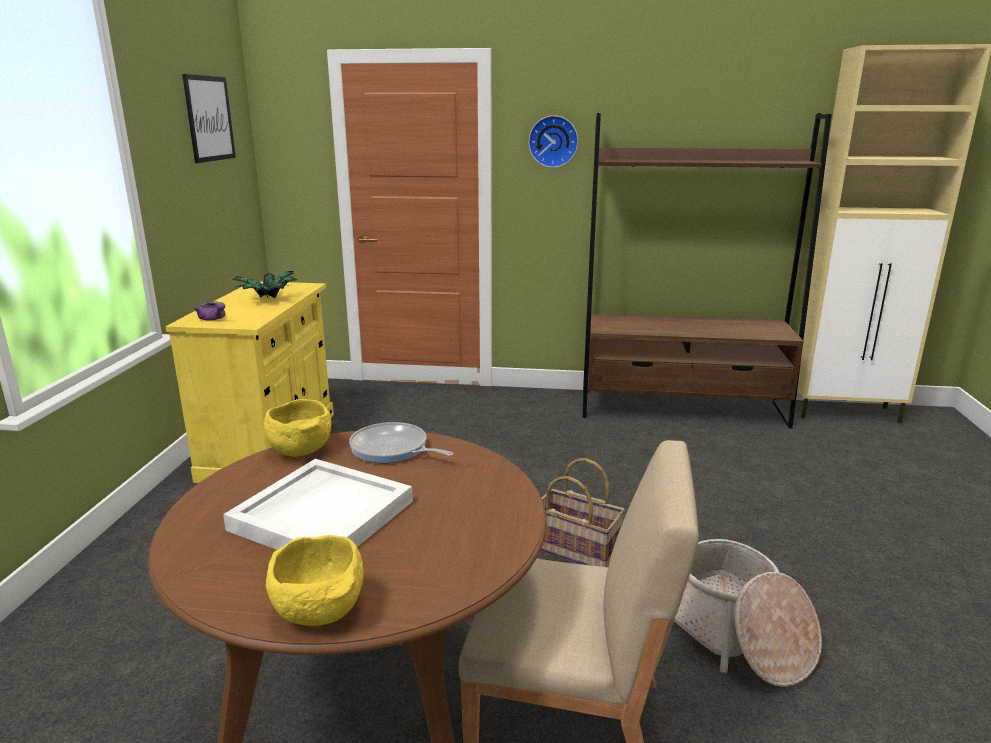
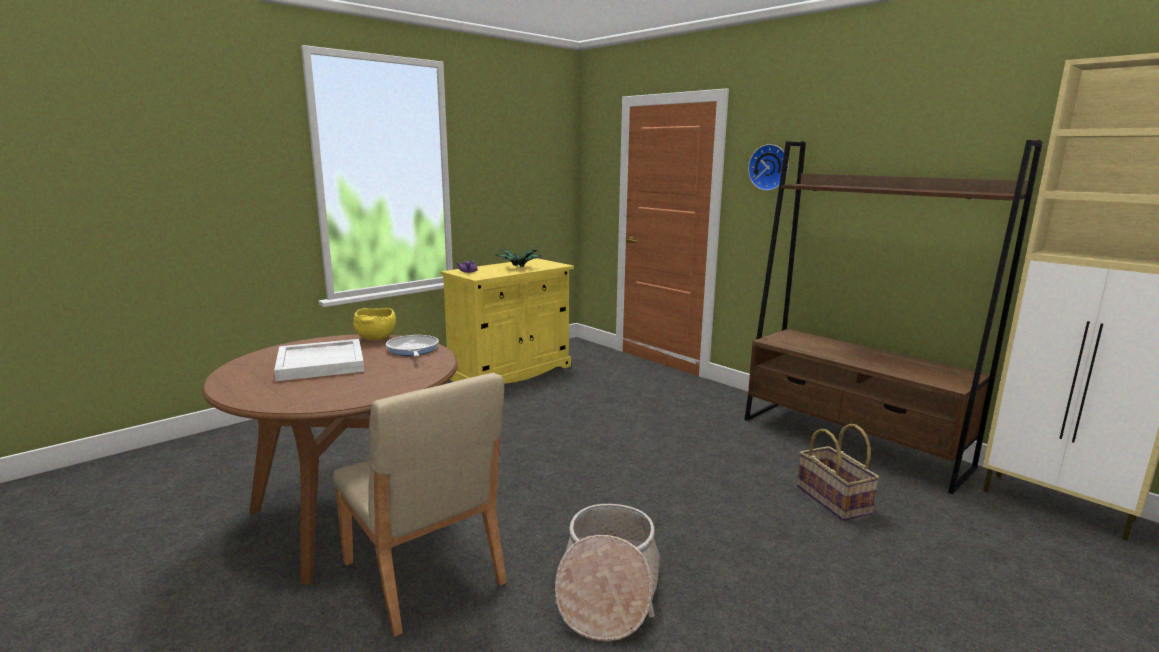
camera: 40 degrees right, 5 degrees down
(209, 118) = (530, 145): picture -> none
(322, 613) = (237, 393): yellow bowl -> none
(577, 548) = (590, 493): basket -> basket (834, 500)

